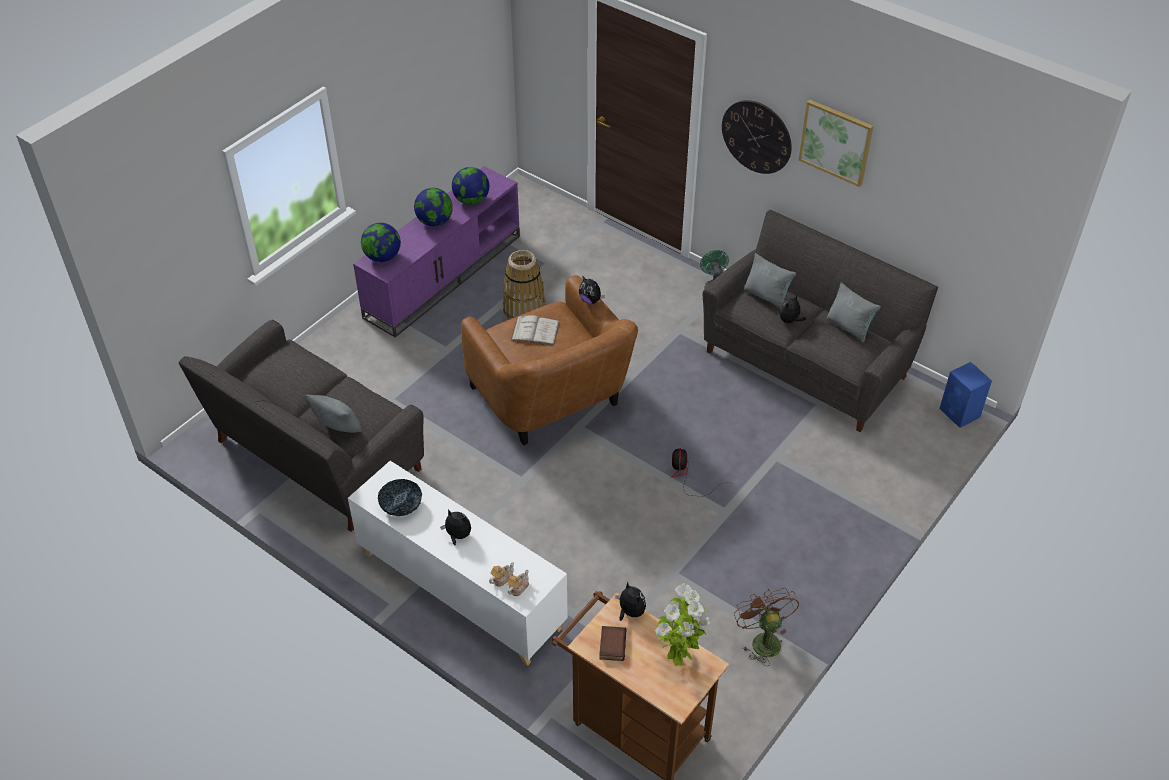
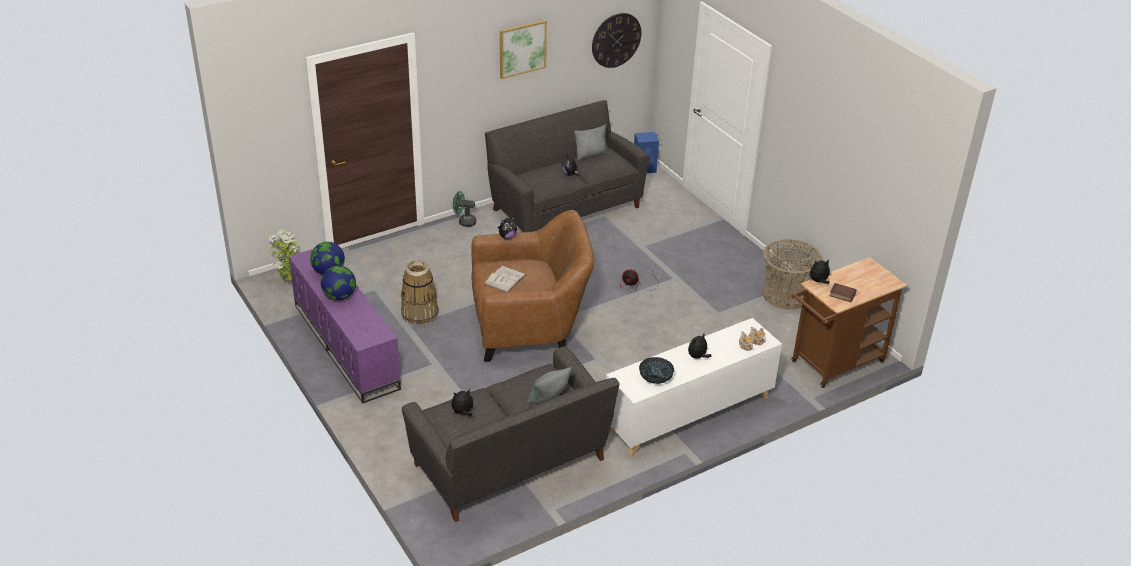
camera: 70 degrees left, 10 degrees down
(287, 367) = (462, 413): none -> plush toy
(382, 257) = (362, 333): globe -> none
(678, 657) = (859, 273): potted plant -> potted plant (289, 282)
(756, 136) = (465, 85): wall clock -> wall clock (616, 40)
(762, 640) = (785, 295): brown fan -> basket
(767, 296) = (541, 174): grey pillow -> none

